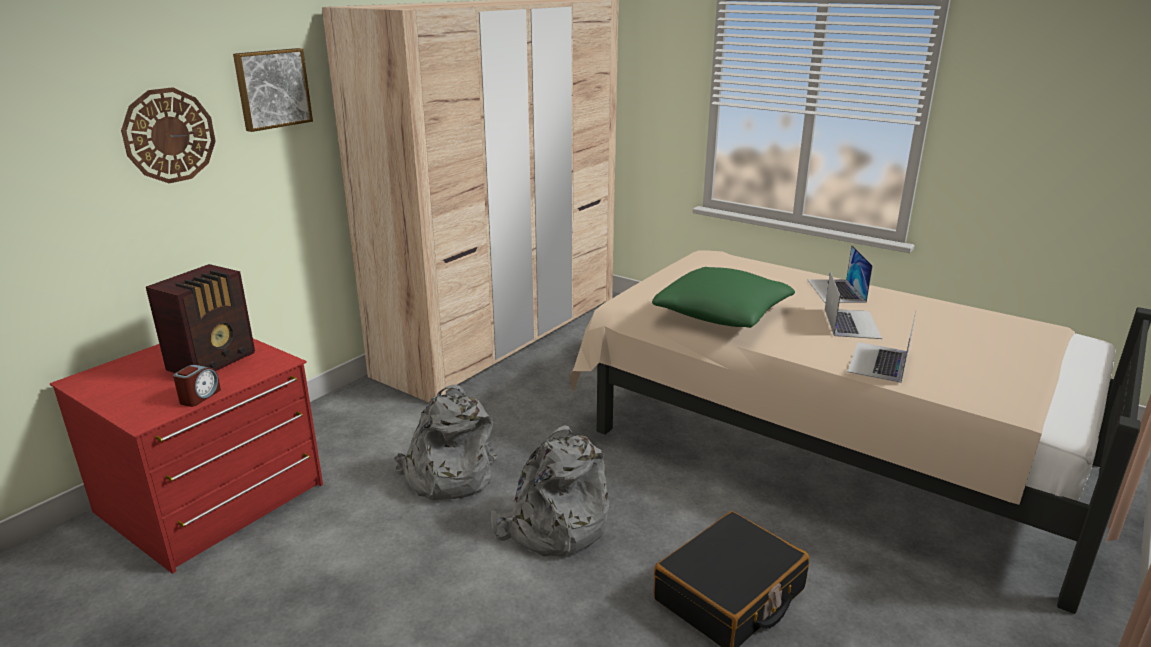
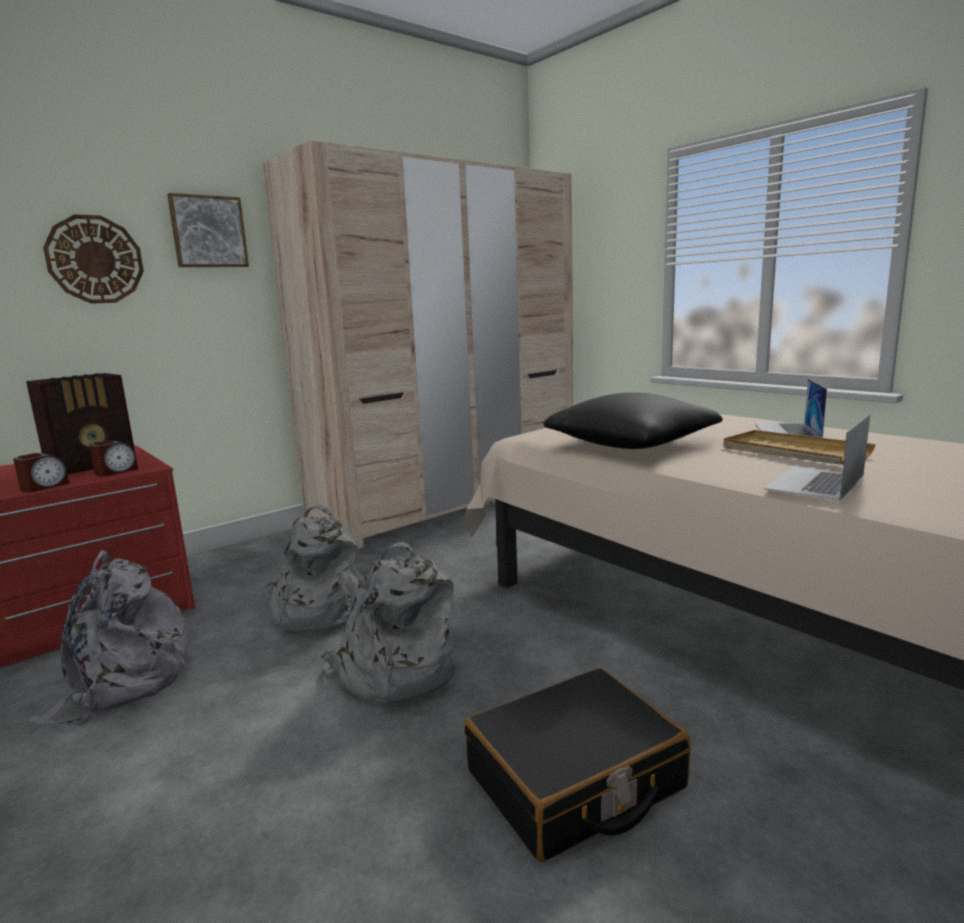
camera: 15 degrees right, 10 degrees down
(251, 369) = (116, 471): none -> alarm clock
(314, 567) = (122, 682): none -> grey backpack
(722, 315) = (631, 444): green pillow -> black pillow
(851, 323) = (793, 452): laptop -> beige tray

